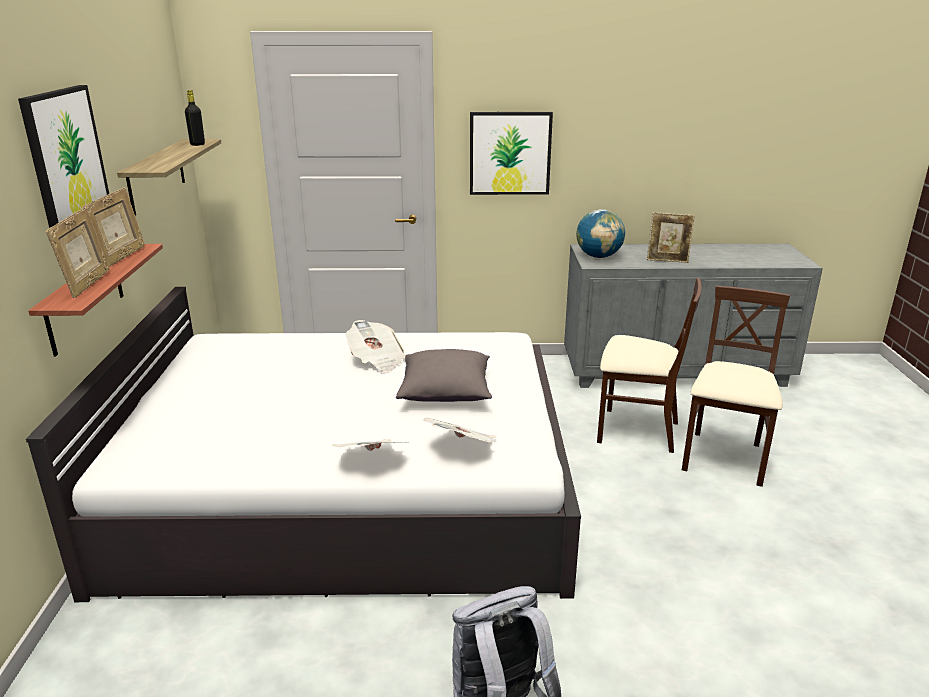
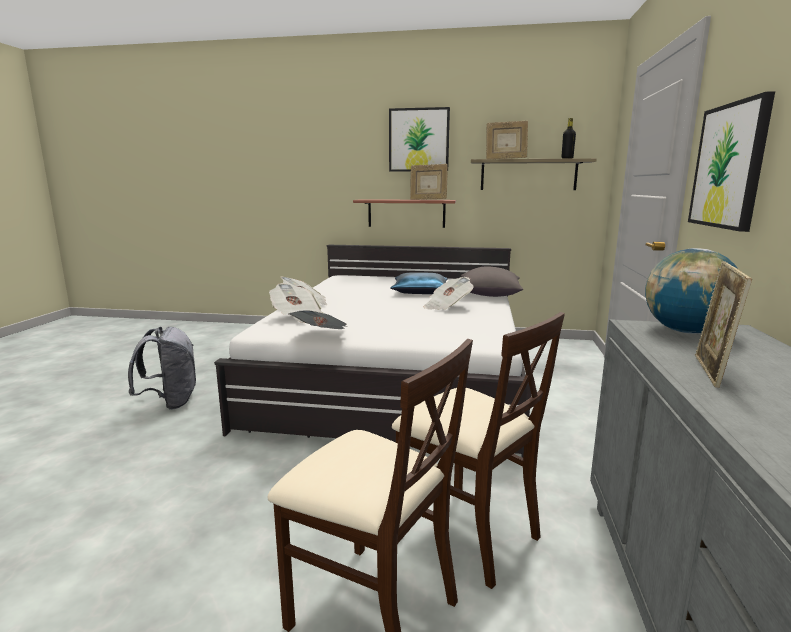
camera: 100 degrees right, 10 degrees down
(87, 285) = (386, 199): picture frame -> picture frame (505, 159)
(285, 381) = (421, 292): none -> blue pillow
(446, 393) = (382, 319): grey pillow -> grey pillow (489, 295)
(533, 418) = (321, 336): none -> newspaper
(636, 431) = (467, 533): beige chair -> beige chair turned 75 degrees counterclockwise

